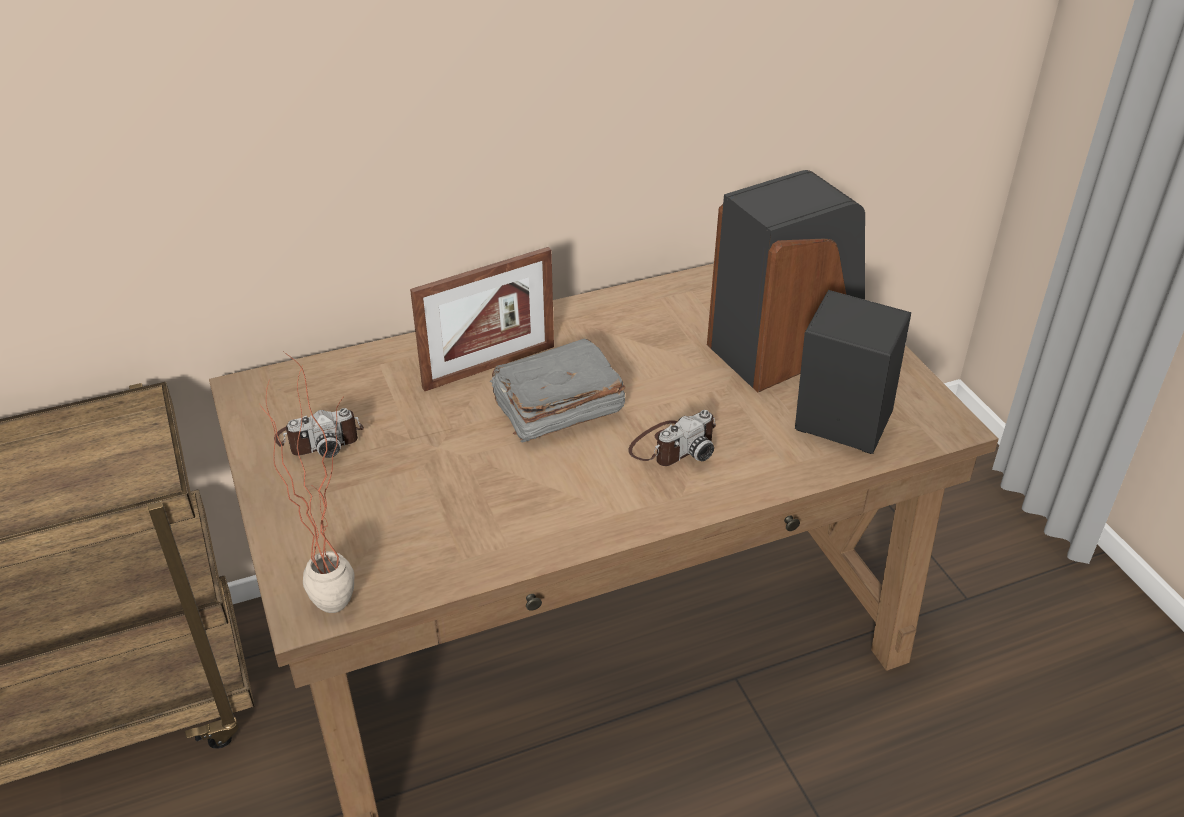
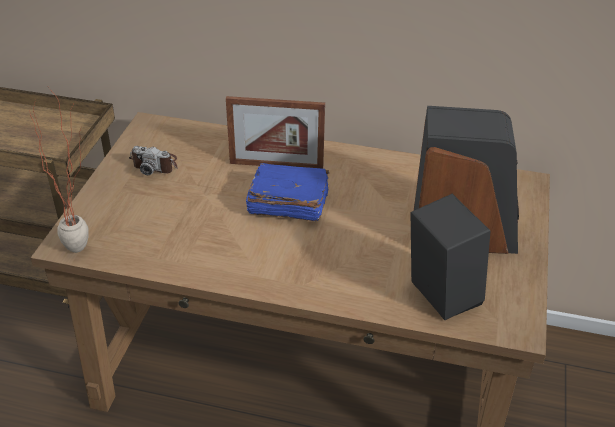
camera: 35 degrees right, 0 degrees up
(556, 408) = (287, 204): grey book -> blue book
(672, 446) = (328, 255): camera -> none

